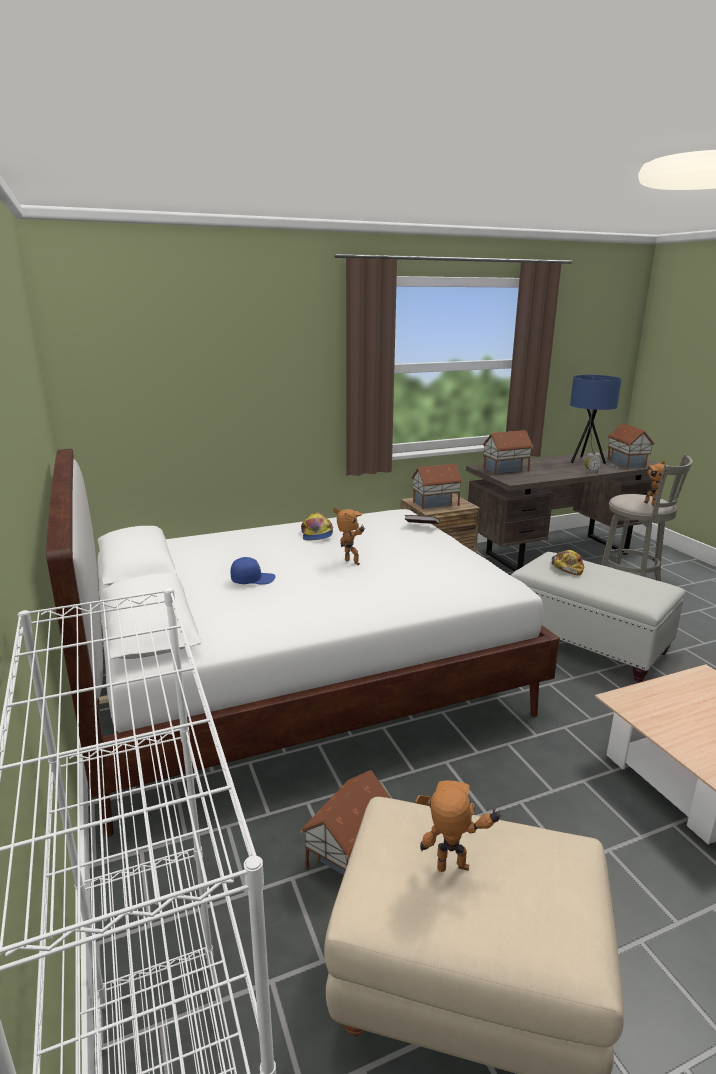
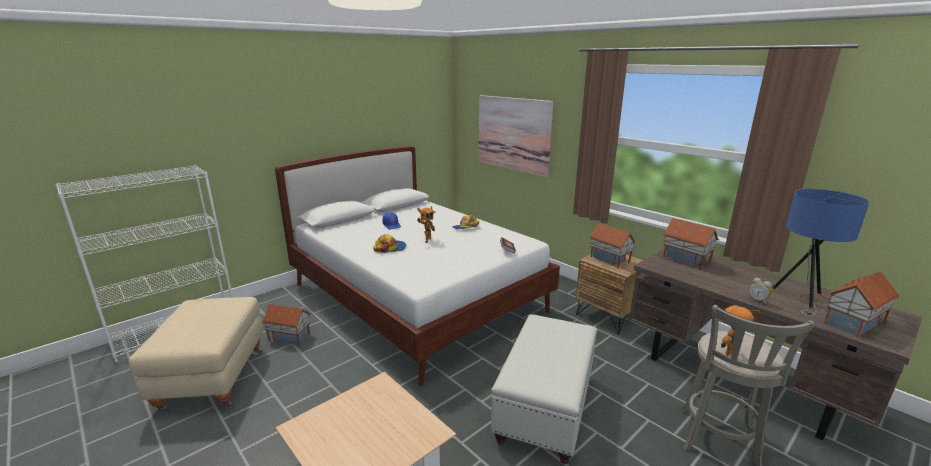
camera: 70 degrees right, 0 degrees up
(213, 389) = (513, 134): none -> picture
(454, 873) = (200, 315): toy robot -> none
(566, 567) = (560, 335): cap -> cap (390, 248)

